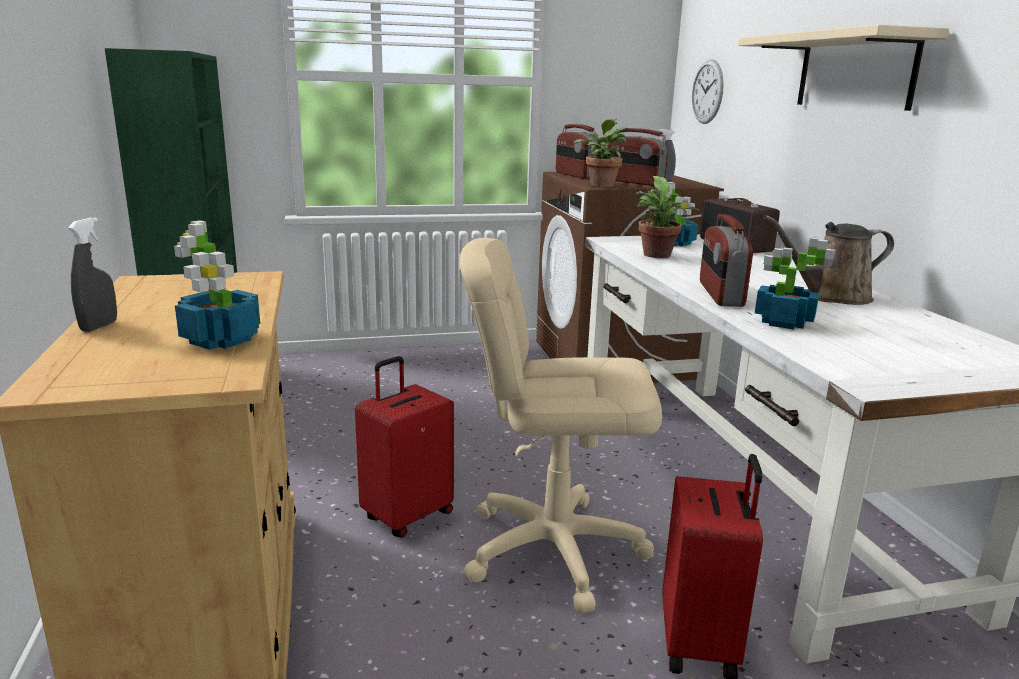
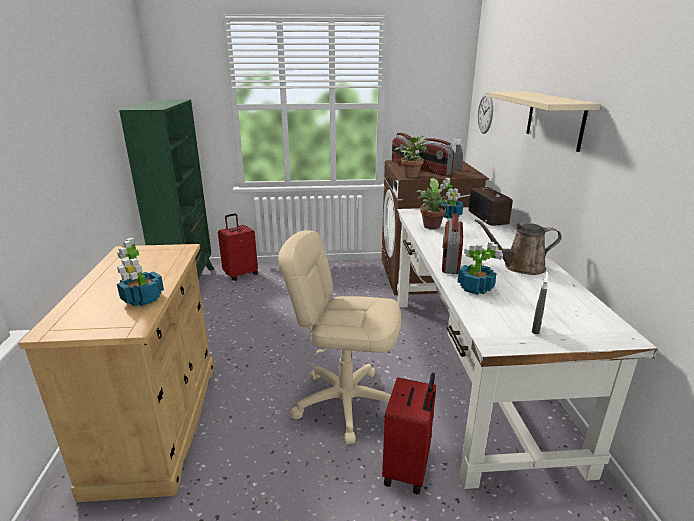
camera: 10 degrees right, 5 degrees up
(99, 326) = (89, 286): grey spray bottle -> grey spray bottle (535, 329)
(407, 515) = (272, 374): red suitcase -> red suitcase (240, 274)

